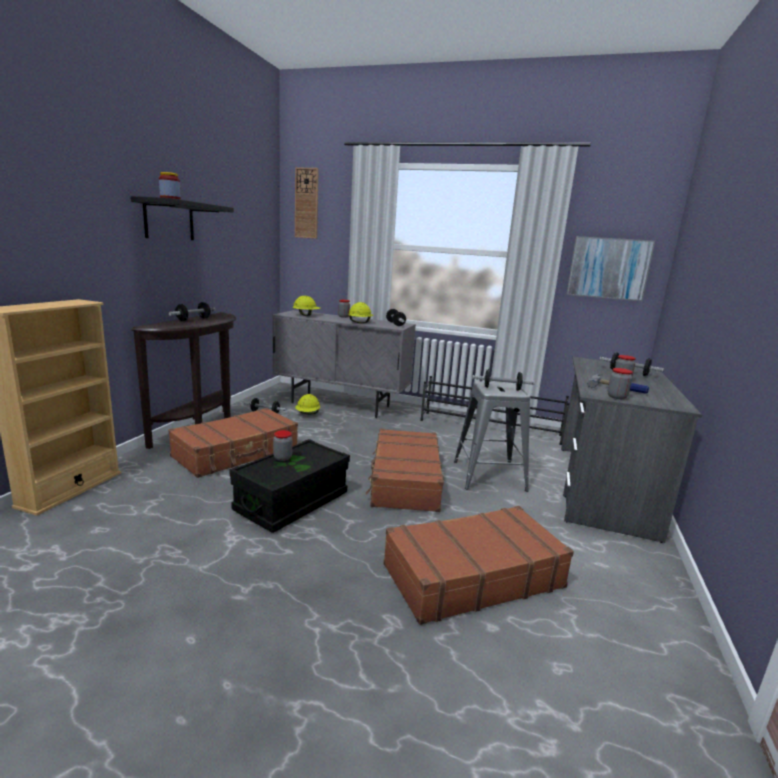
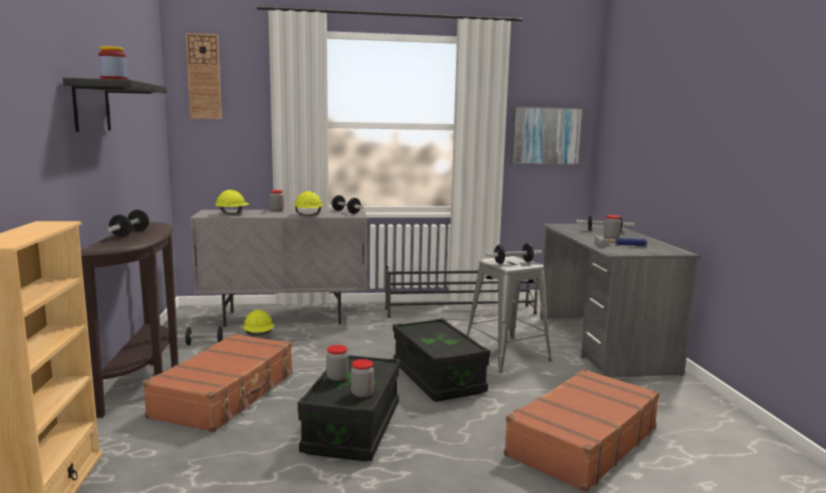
camera: 25 degrees left, 5 degrees down
(404, 480) = (437, 378): brown suitcase -> black storage box
(617, 397) = (631, 252): jar -> jar (362, 393)

